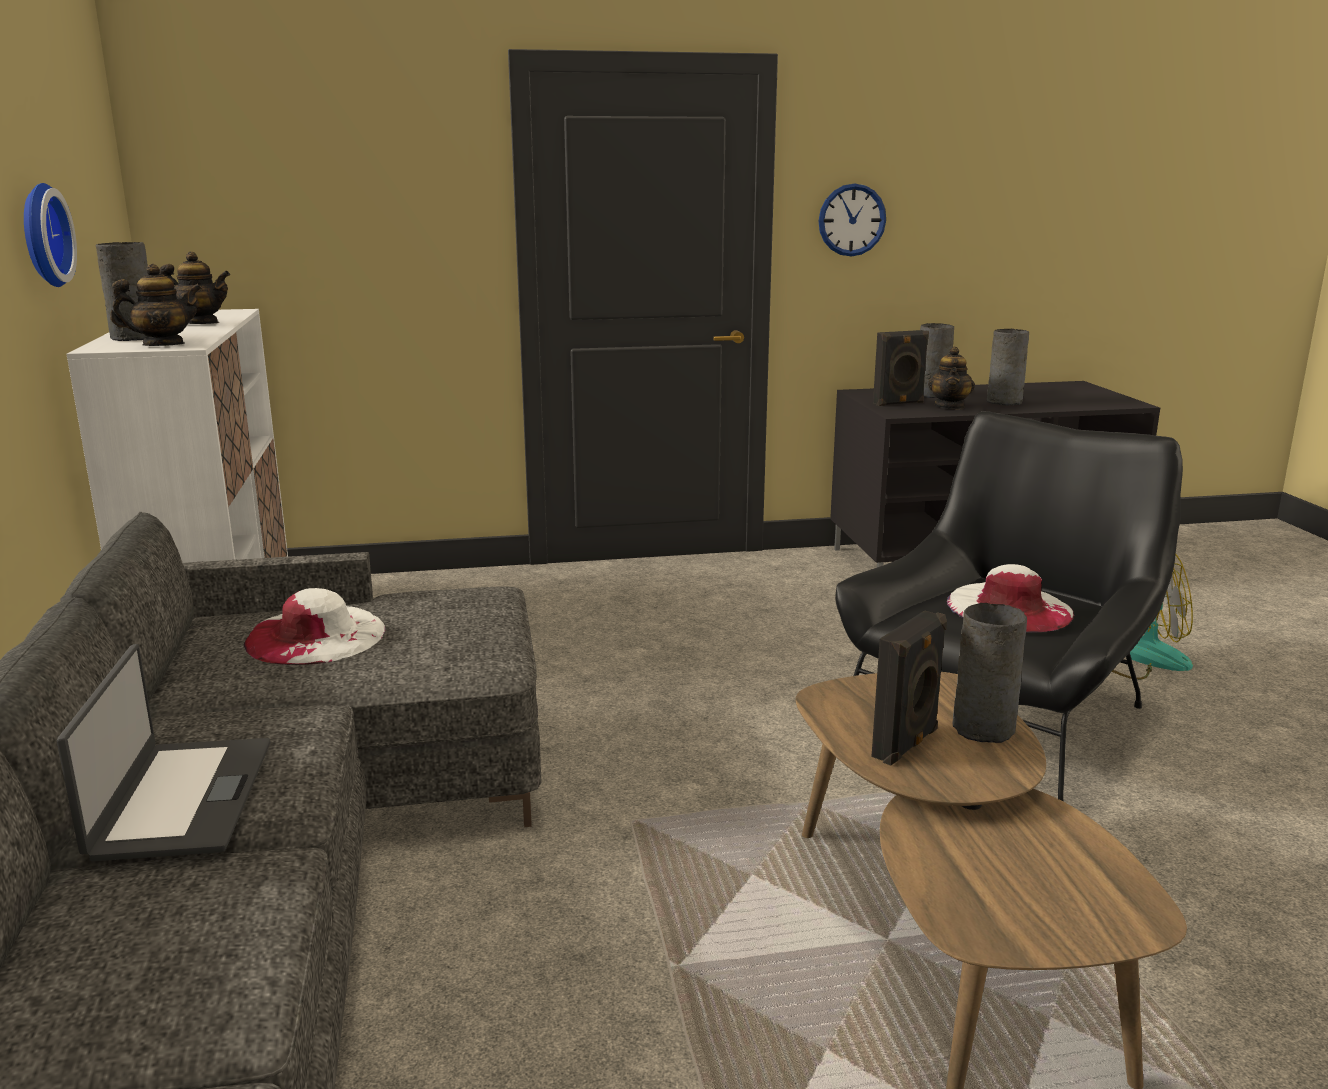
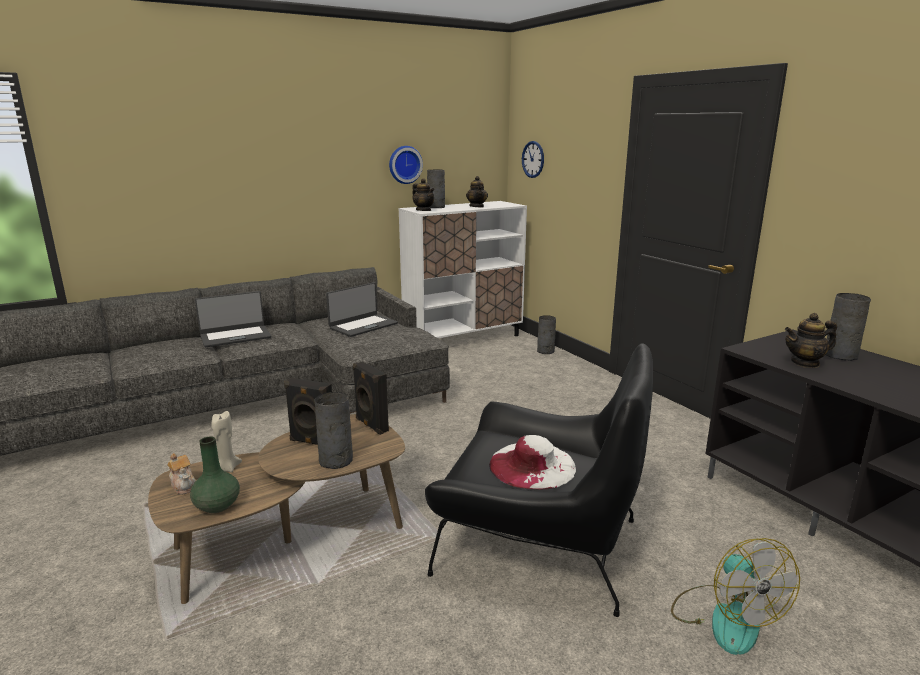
camera: 70 degrees right, 0 degrees up
(316, 636) = (363, 326): white hat -> laptop
(852, 220) = (828, 195): wall clock -> wall clock (533, 159)
(899, 403) = (782, 348): black speaker -> black speaker (371, 425)
(945, 862) = (227, 468): none -> beige candle
(1005, 402) = (869, 380): grey vase -> grey vase (545, 351)
(1010, 917) = (184, 485): none -> teapot
(1095, 874) = (216, 506): none -> green vase

